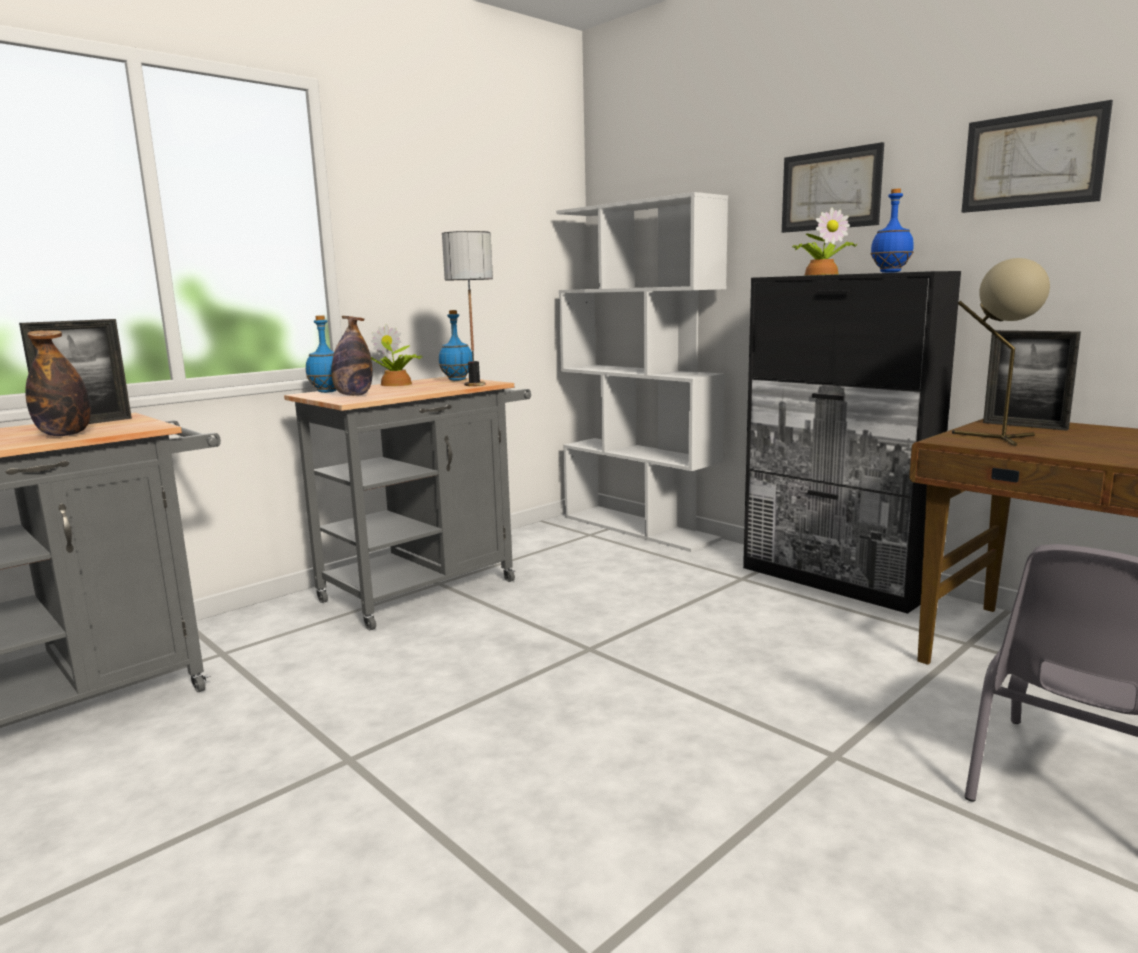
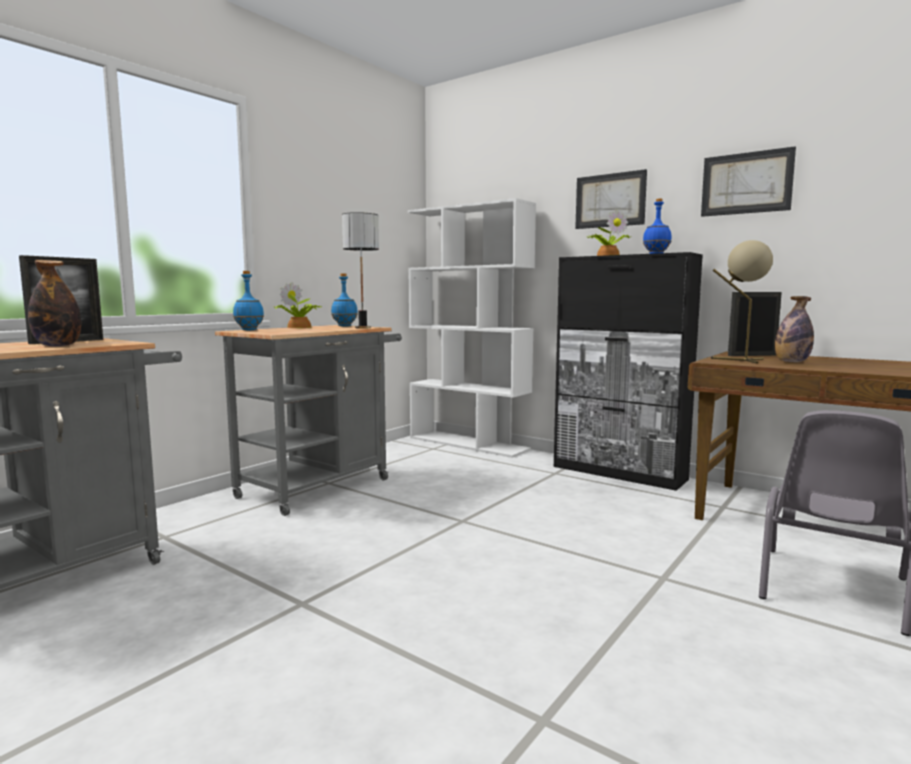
camera: 10 degrees left, 5 degrees down
(353, 395) = (274, 331): bottle -> bottle (791, 362)
(1024, 426) = (752, 355): picture frame -> picture frame turned 135 degrees clockwise

